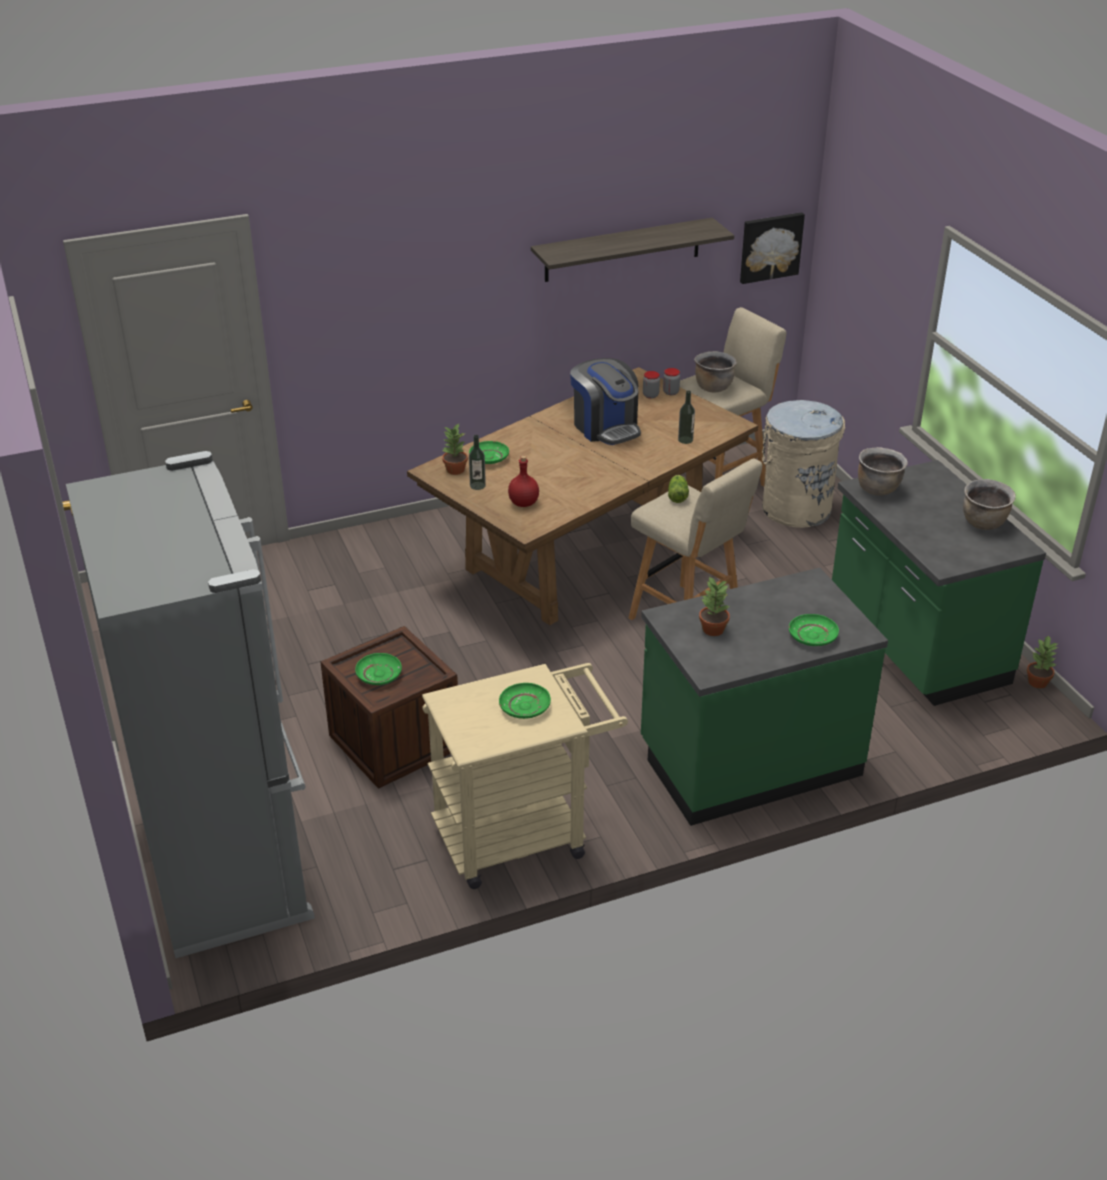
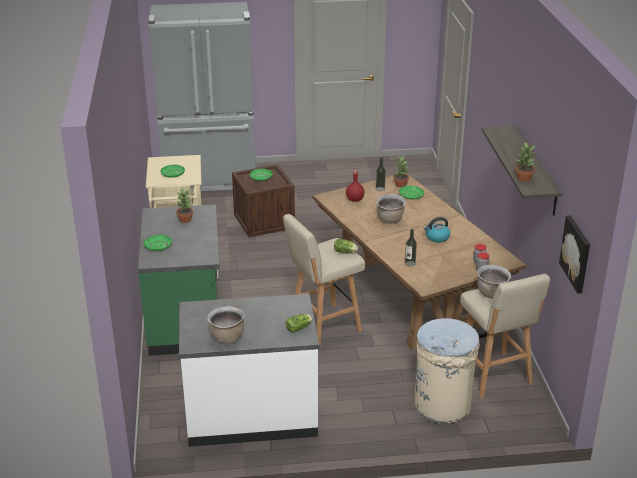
camera: 105 degrees right, 5 degrees down
(605, 427) = (437, 237): coffee machine -> kettle
(878, 489) = (292, 306): brown cooking pot -> brown cooking pot (390, 220)
(915, 645) = (251, 413): green counter -> white counter
(918, 476) = (299, 328): none -> lettuce
(1038, 682) = (183, 460): potted plant -> potted plant (524, 178)

